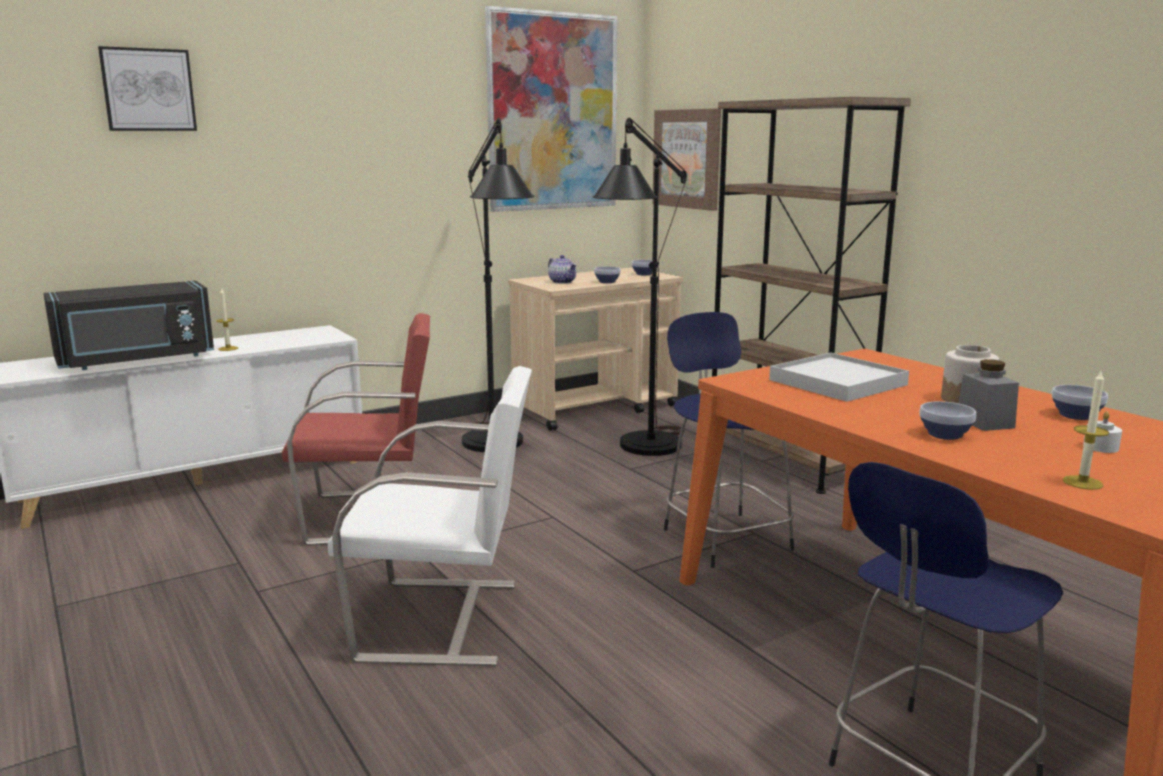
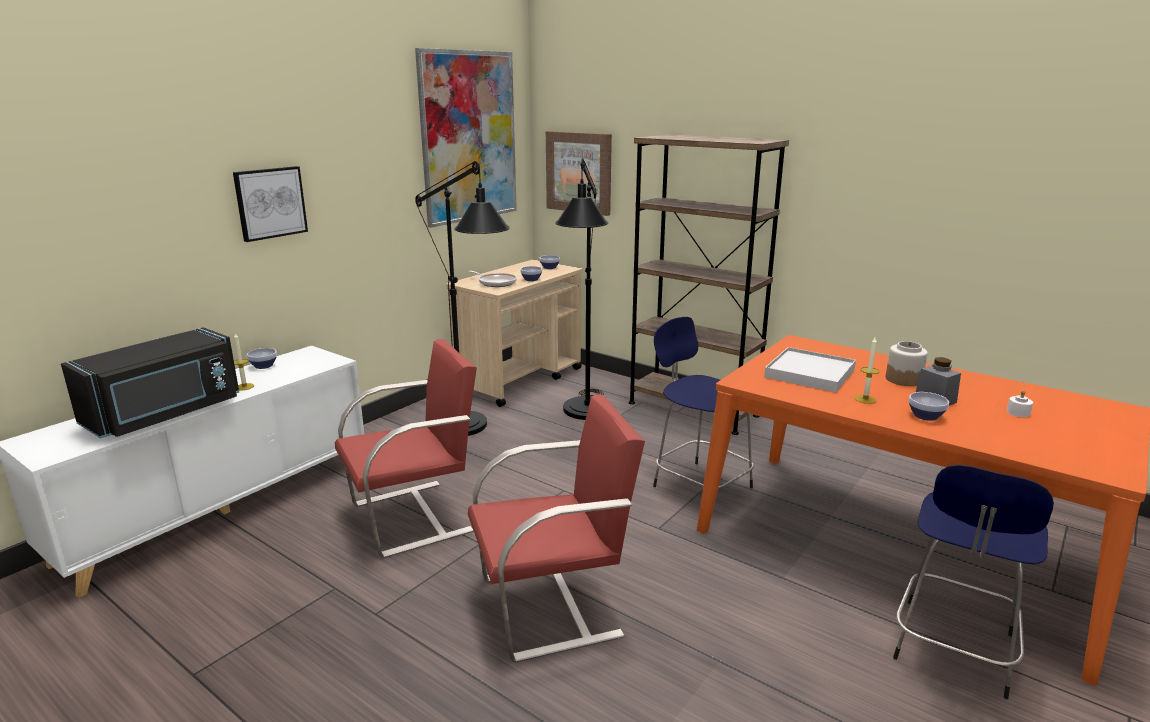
camera: 20 degrees left, 5 degrees up
(148, 90) = (133, 146): picture -> picture (270, 203)
(443, 621) = (553, 606): white chair -> red chair
(562, 282) = (496, 283): teapot -> frying pan
(1074, 415) = (975, 384): bowl -> bowl (263, 365)
(1082, 482) = (1041, 447): candle -> candle (865, 399)

